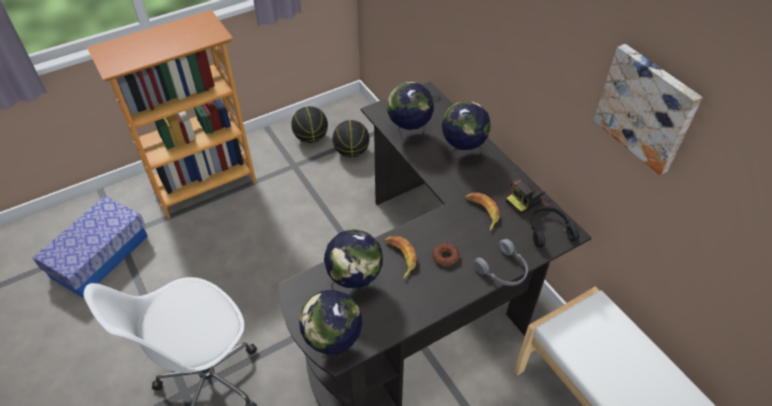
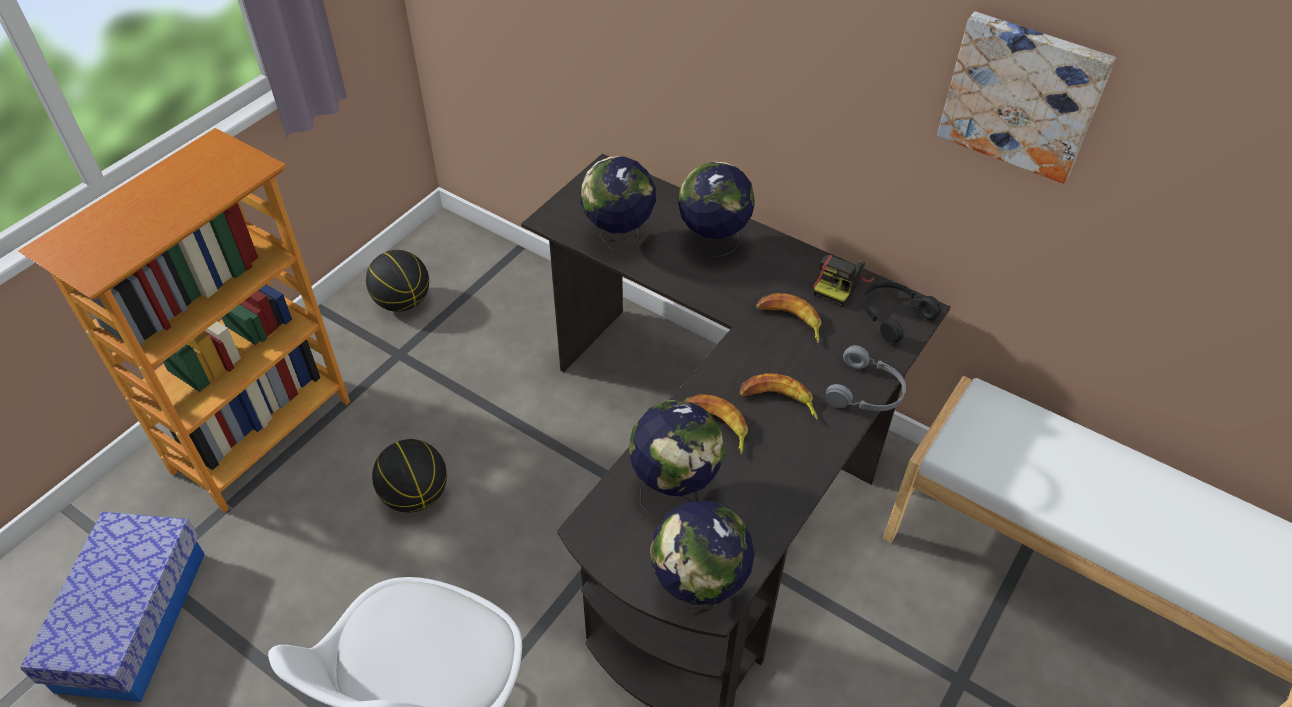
camera: 25 degrees left, 0 degrees up
(352, 152) = (480, 303): basketball -> basketball (416, 495)
(445, 256) = (778, 401): donut -> banana

